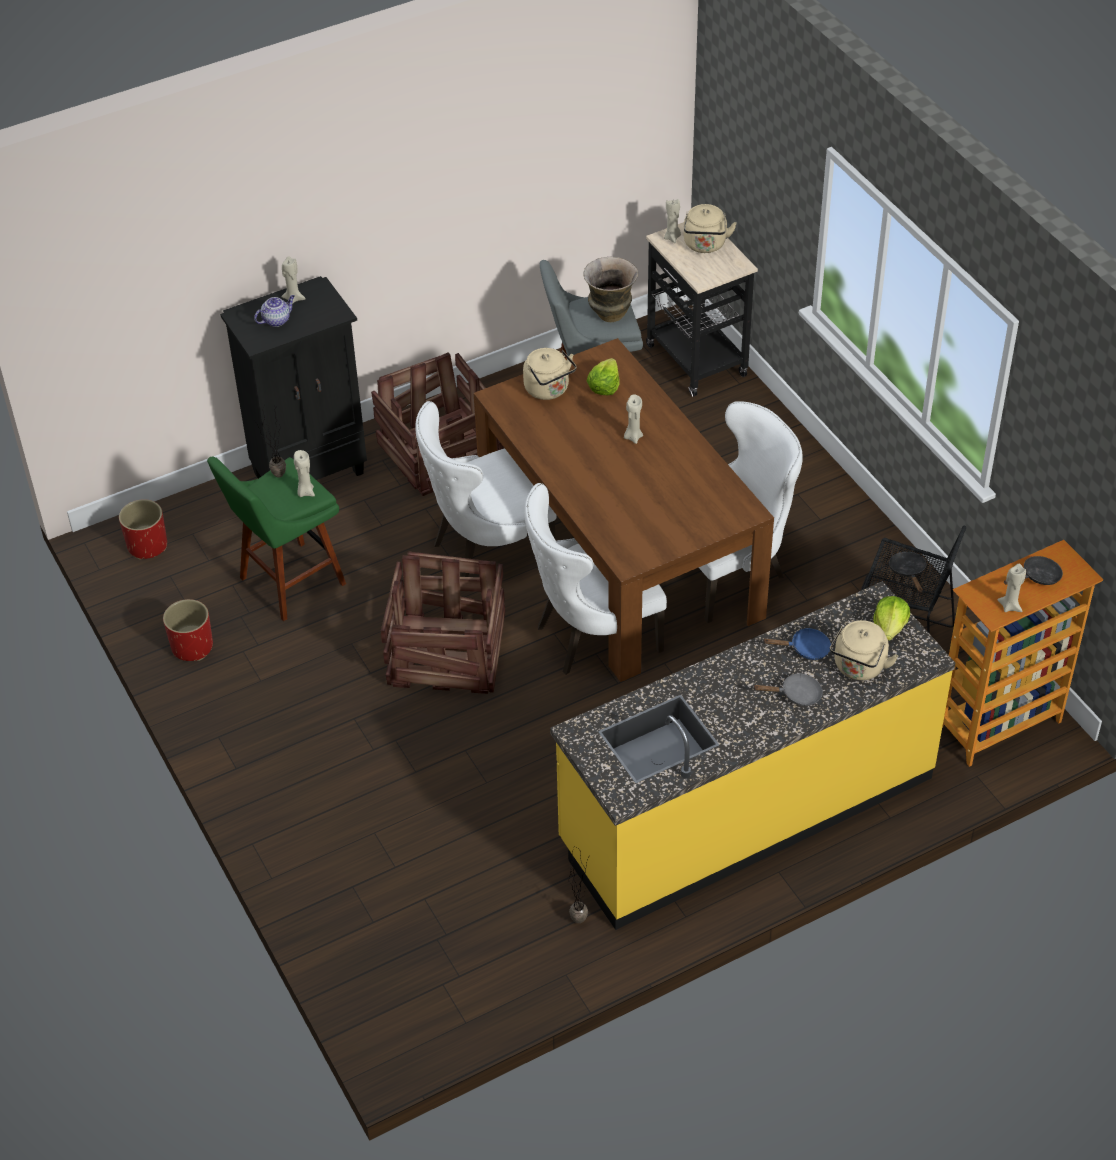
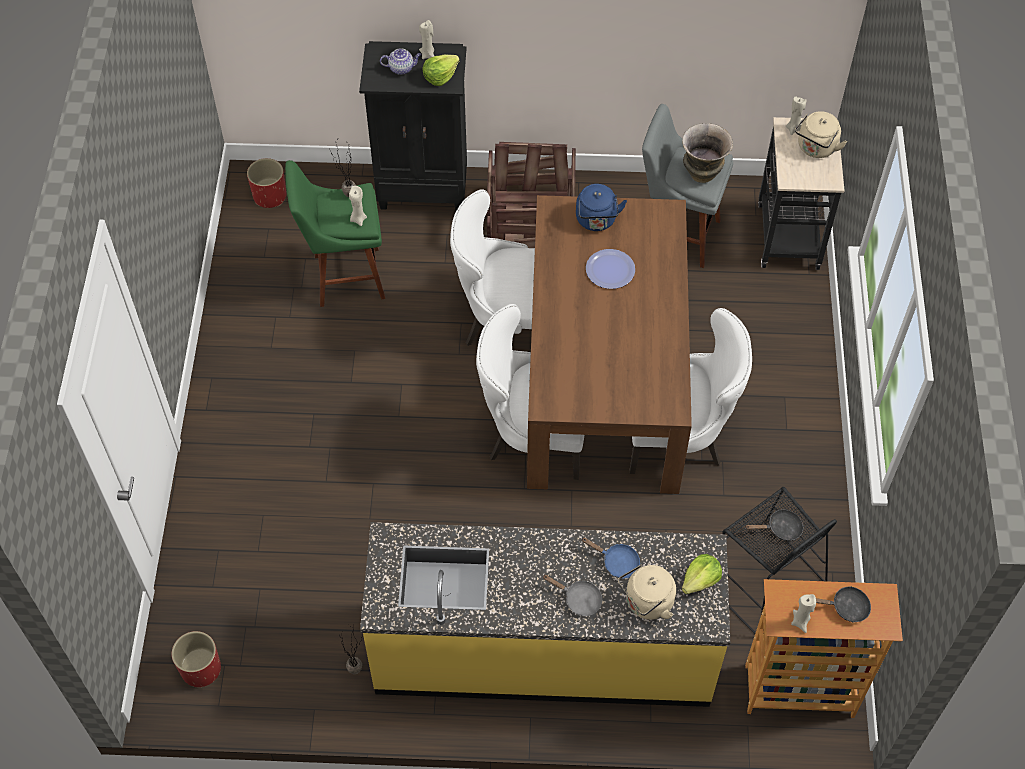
camera: 30 degrees right, 10 degrees up
(192, 647) = (244, 295): red planter -> red planter (201, 669)
(445, 653) = (415, 395): crate -> none
(549, 390) = (596, 221): beige kettle -> blue kettle
(595, 424) = (610, 270): none -> plate
(604, 386) = (642, 238): lettuce -> lettuce (440, 76)
(633, 437) = (632, 296): beige candle -> none
(908, 571) = (780, 528): black frying pan -> black frying pan turned 60 degrees clockwise

